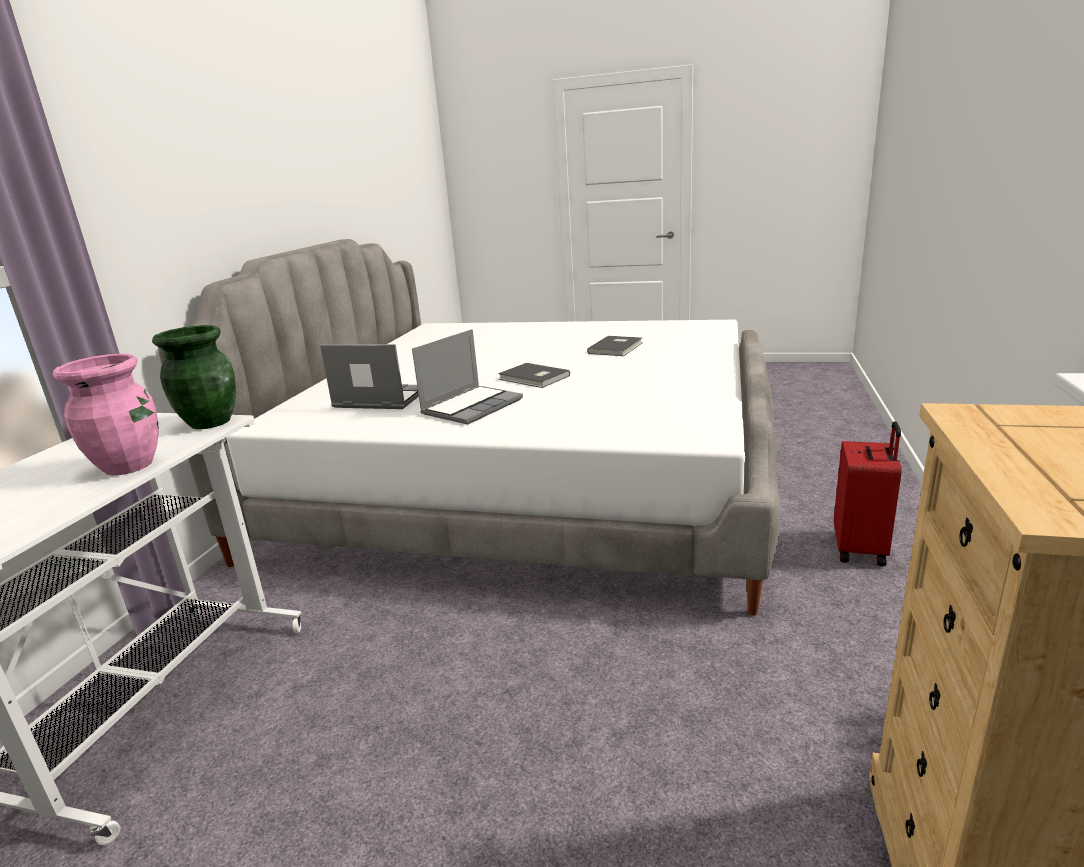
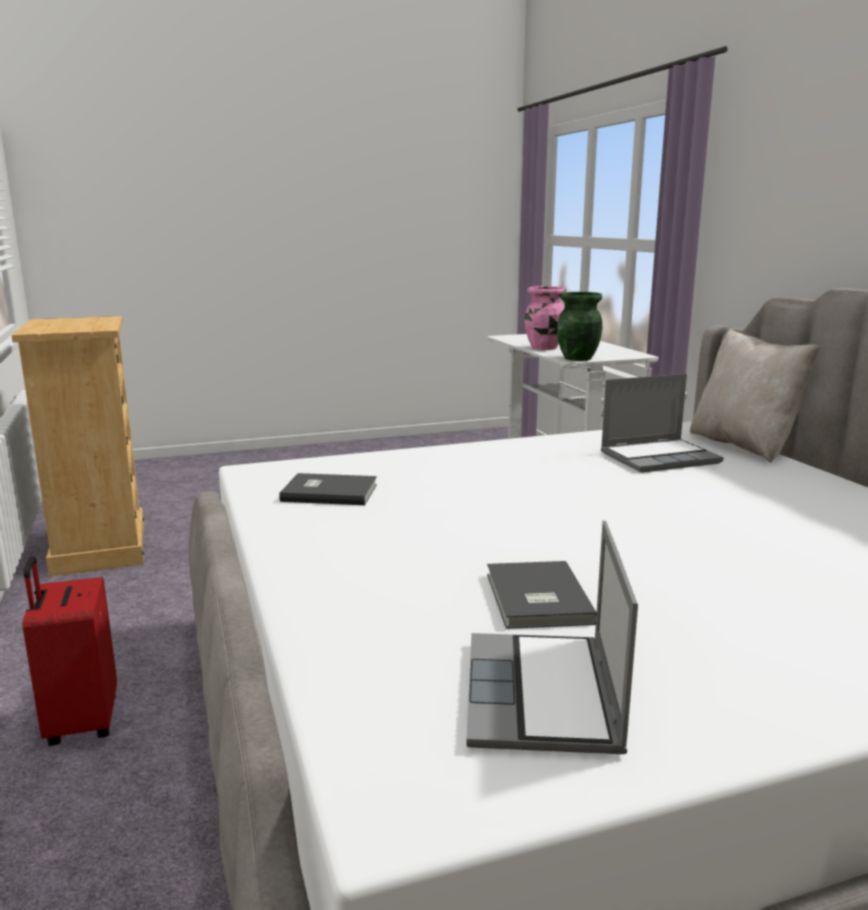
camera: 145 degrees right, 5 degrees down
(296, 400) = (745, 445): none -> beige pillow
(472, 406) = (539, 465): laptop -> laptop (544, 697)
(533, 378) = (549, 507): grey book -> grey book (329, 492)

